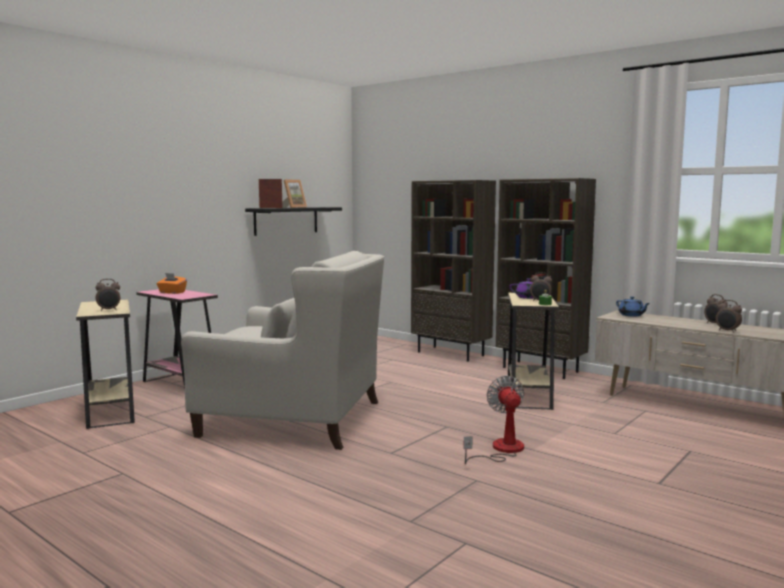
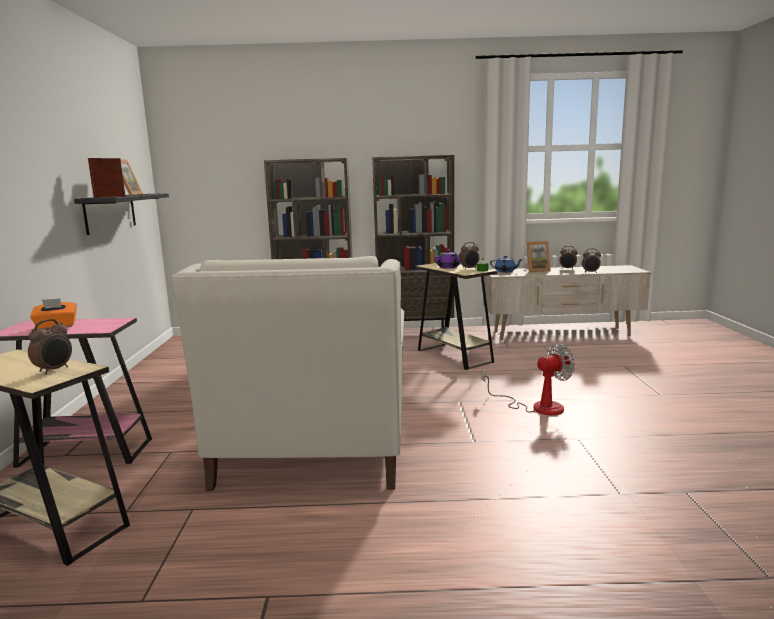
camera: 40 degrees left, 5 degrees up
(292, 418) = (315, 443): white armchair -> white armchair turned 120 degrees clockwise
(501, 450) = (537, 407): fan -> fan turned 120 degrees clockwise
(670, 319) = (536, 270): none -> picture frame

